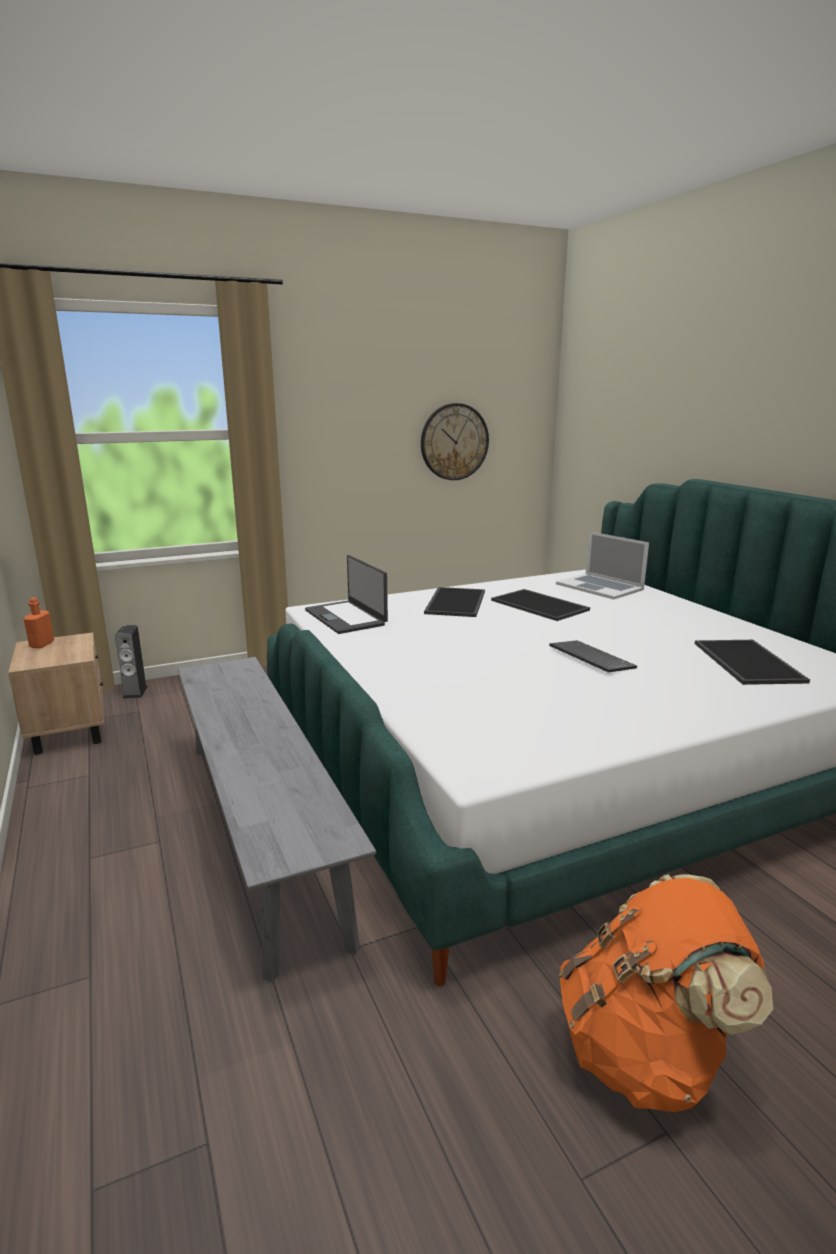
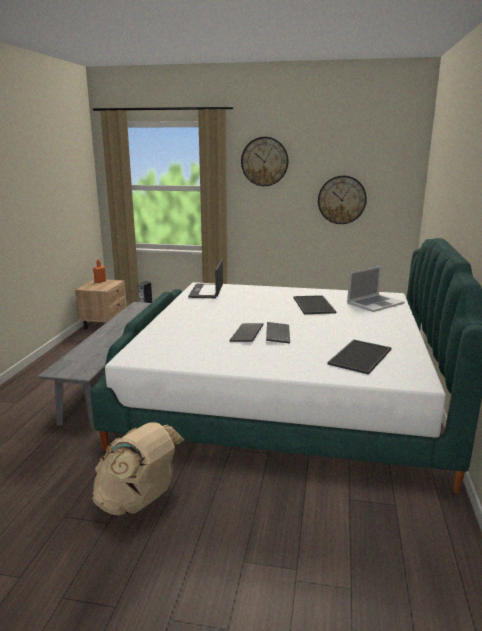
camera: 35 degrees right, 0 degrees up
(334, 382) = (264, 161): none -> wall clock
(454, 602) = (272, 295): tray -> none
(555, 670) = (247, 334): none -> keyboard
(599, 587) = (375, 303): laptop -> laptop turned 120 degrees counterclockwise
(646, 1052) = (138, 502): orange backpack -> beige backpack

